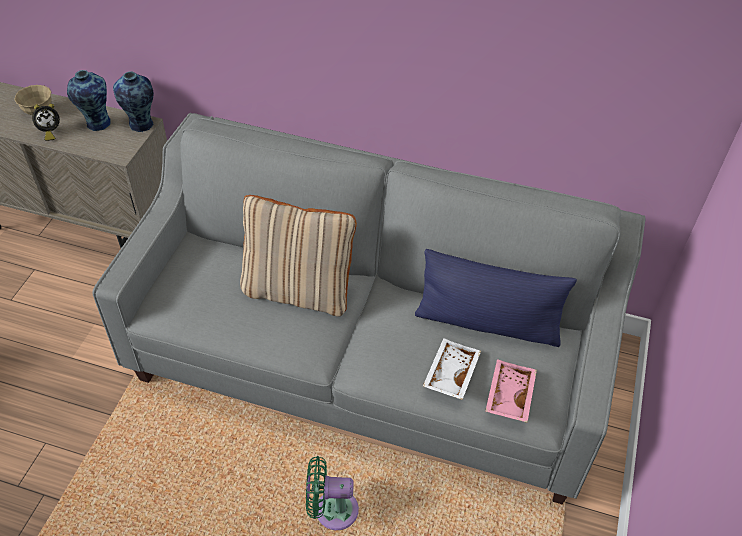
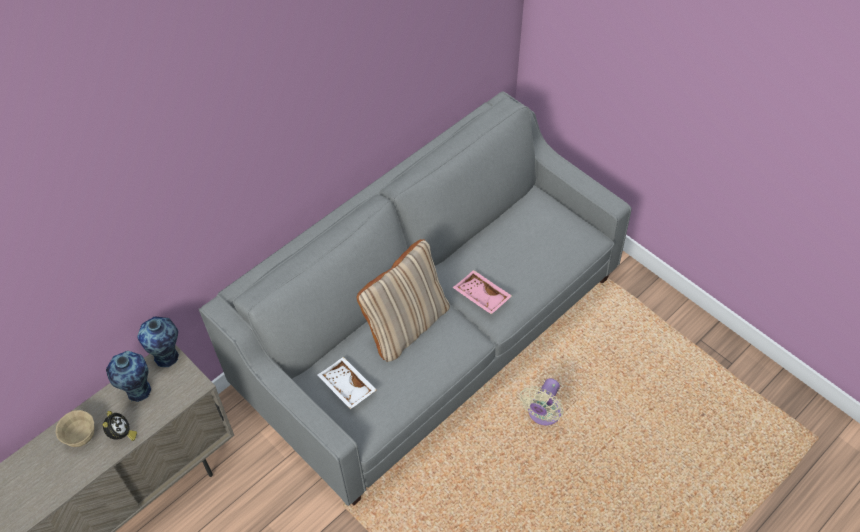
camera: 60 degrees left, 5 degrees up
(331, 510) = (542, 414): green fan -> beige fan
(450, 373) = (533, 268): white tray -> white tray (346, 387)
(487, 323) = (503, 227): blue pillow -> none
(508, 395) = (567, 245): pink tray -> pink tray (481, 297)

